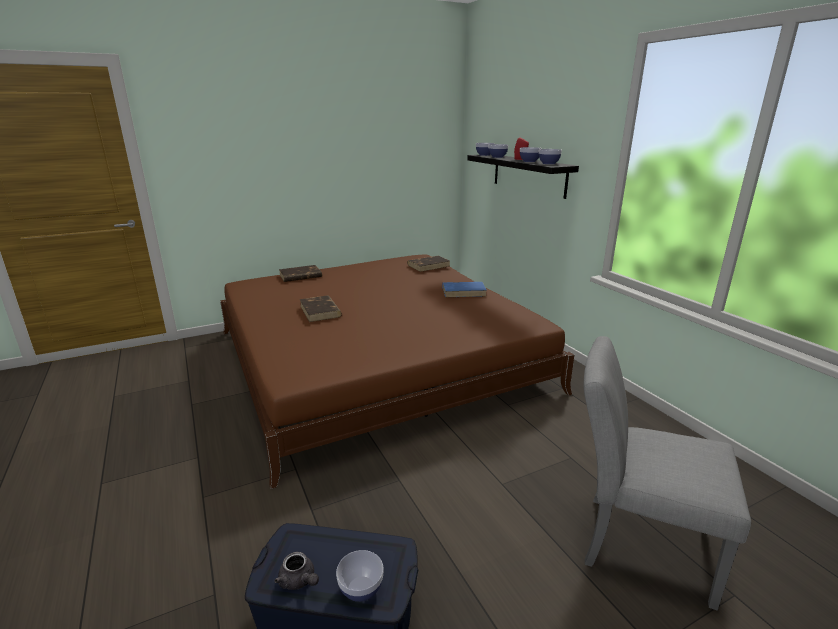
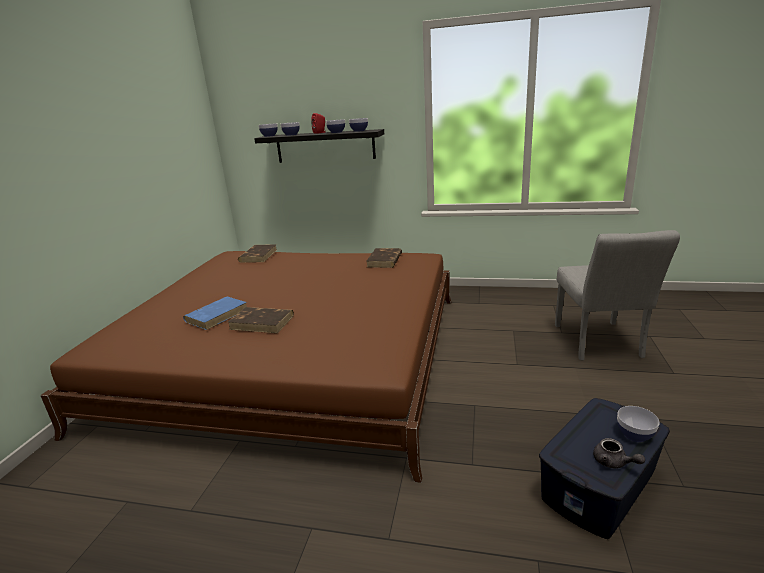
camera: 50 degrees left, 0 degrees up
(299, 581) = (613, 463): grey teapot -> grey teapot turned 60 degrees clockwise
(300, 276) = (145, 314): brown book -> brown book (384, 260)
(464, 291) = (331, 260): blue book -> blue book (217, 315)
(634, 542) = (600, 344): grey chair -> grey chair turned 60 degrees counterclockwise

